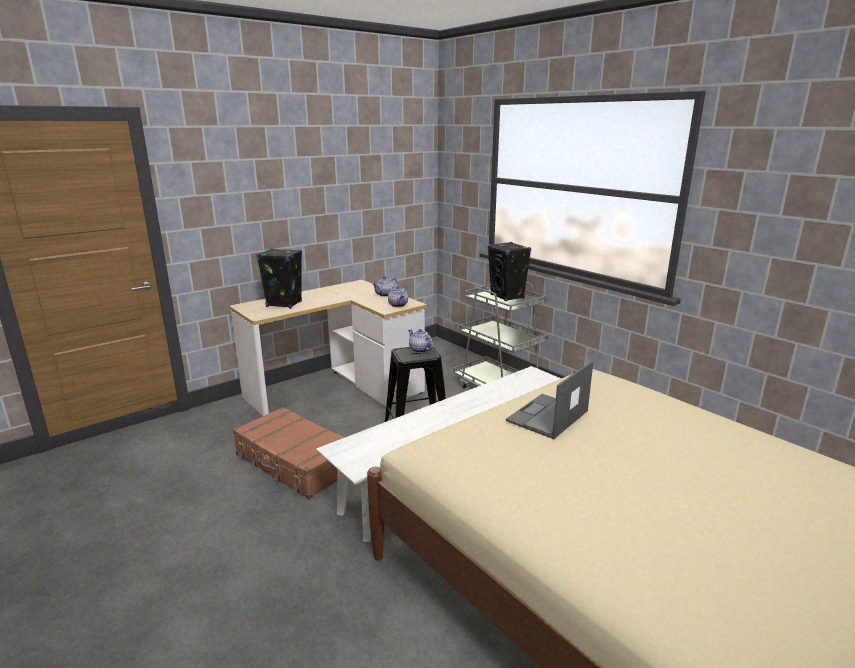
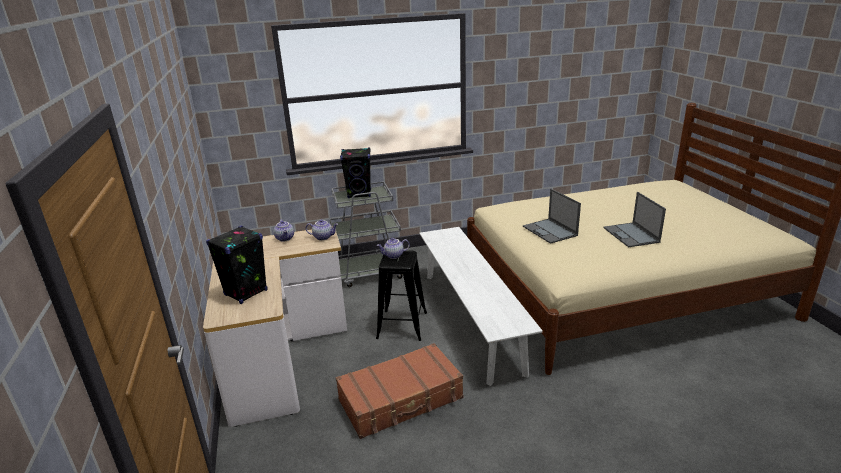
camera: 65 degrees left, 5 degrees up
(608, 489) = (631, 235): none -> laptop

